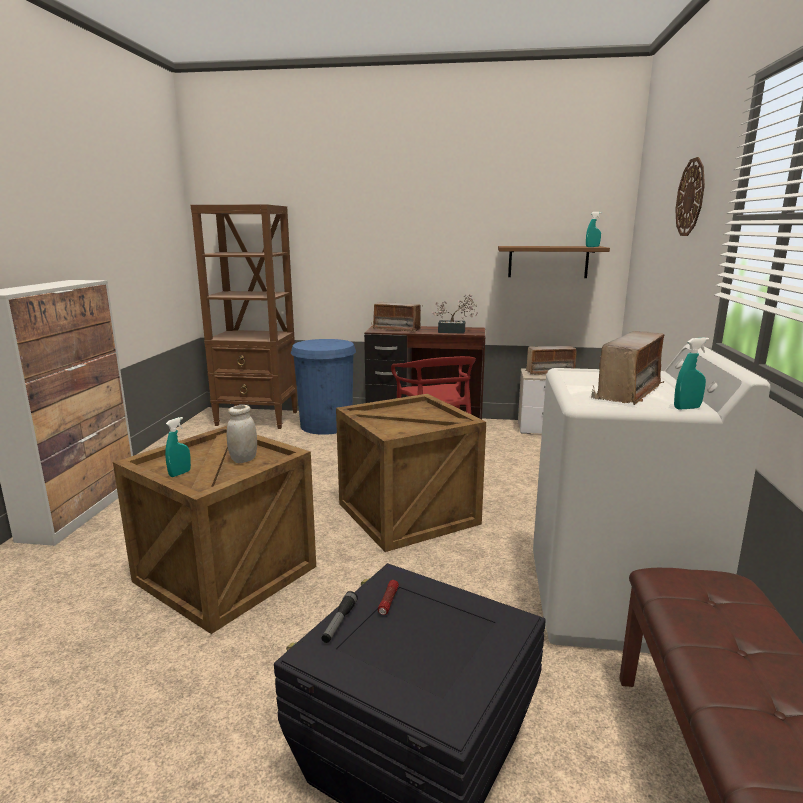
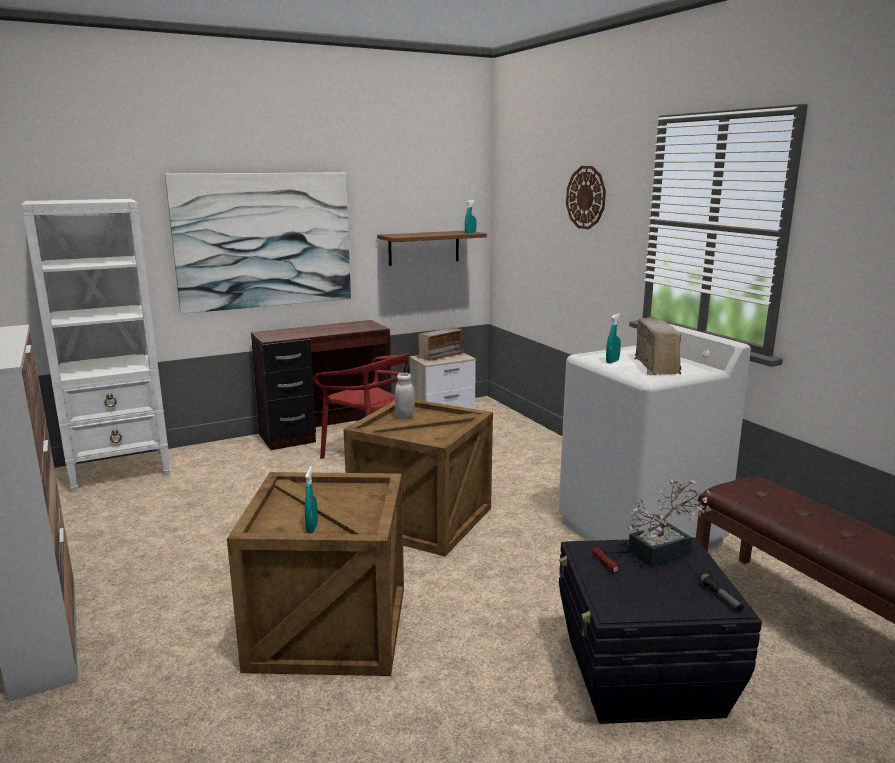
camera: 35 degrees left, 0 degrees up
(244, 459) = (346, 498): white jar -> white jar (405, 416)
(258, 419) = (121, 471): brown bookcase -> white bookcase
(326, 425) = (221, 458): blue trash can -> none
(339, 622) = (598, 587): flashlight -> flashlight (720, 597)
(390, 246) = (264, 240): none -> picture
(397, 329) = (291, 334): radio -> none
(455, 331) = (355, 328): potted plant -> potted plant (665, 551)
(687, 408) = (705, 371): turquoise spray bottle -> turquoise spray bottle (612, 361)

